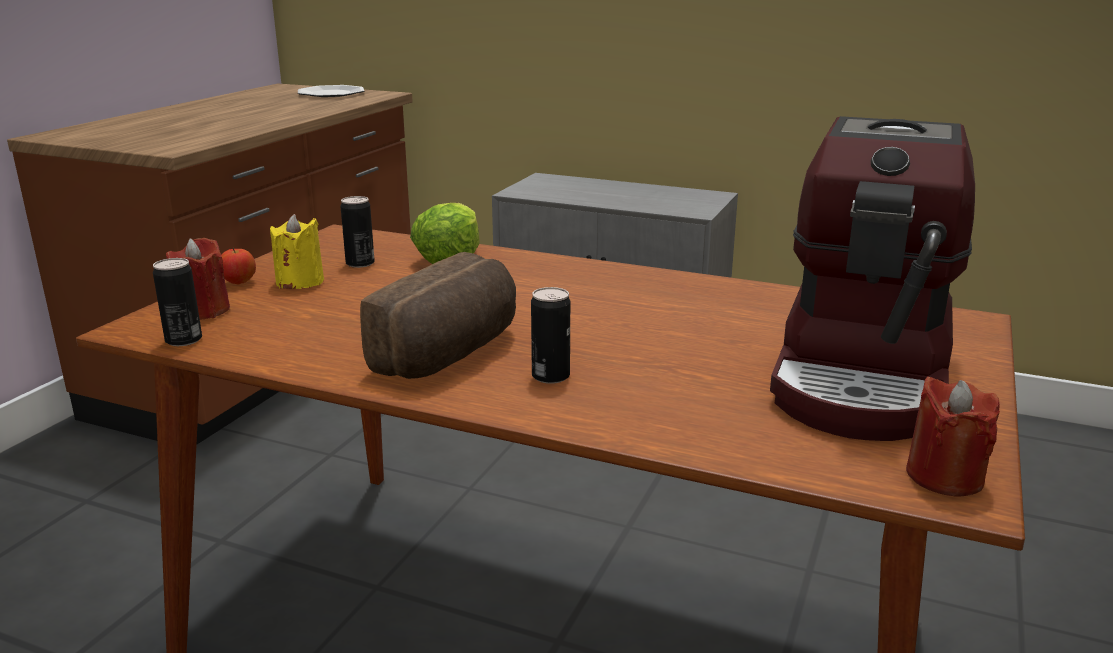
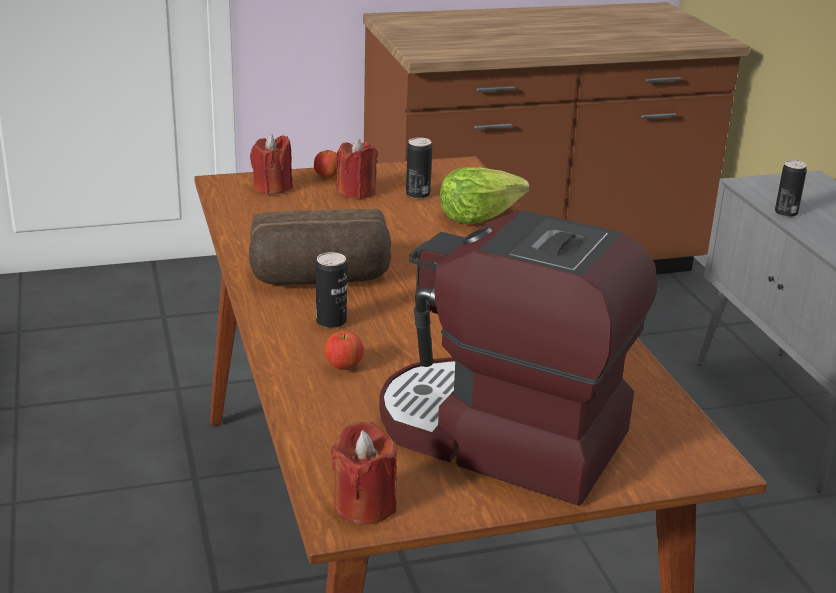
camera: 50 degrees right, 5 degrees up
(183, 340) = (228, 201): can -> can (786, 213)
(300, 282) = (356, 192): yellow candle -> red candle
(331, 93) = (675, 28): plate -> none
(653, 399) = (343, 367): none -> apple
(865, 376) = (501, 437): coffee machine -> coffee machine turned 45 degrees clockwise

